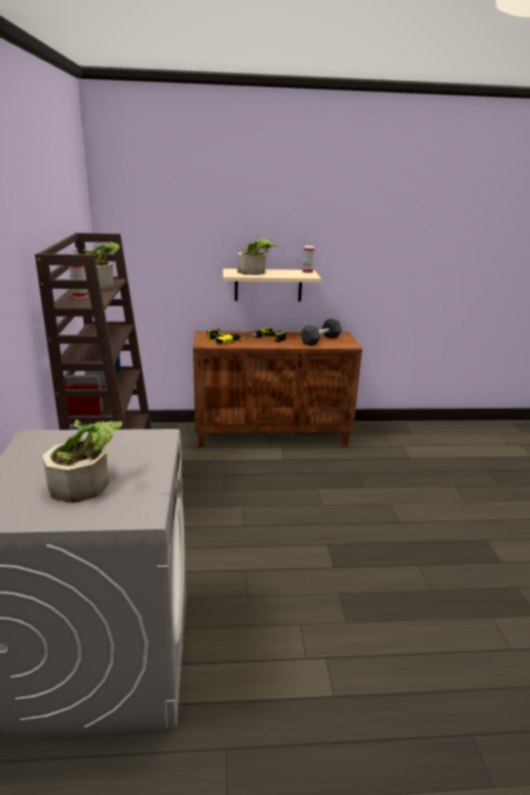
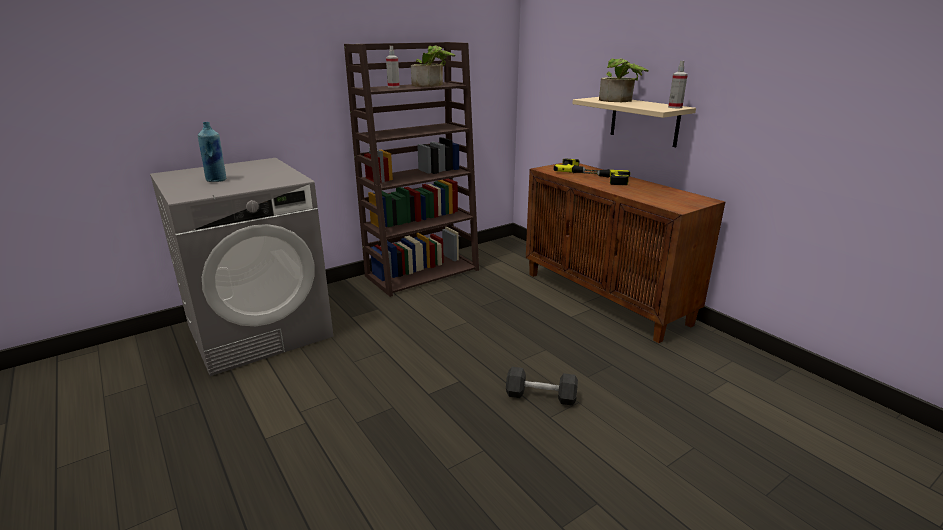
camera: 60 degrees right, 0 degrees up
(87, 482) = (217, 180): potted plant -> blue bottle
(320, 340) = (661, 196): black dumbbell -> black dumbbell (541, 396)

